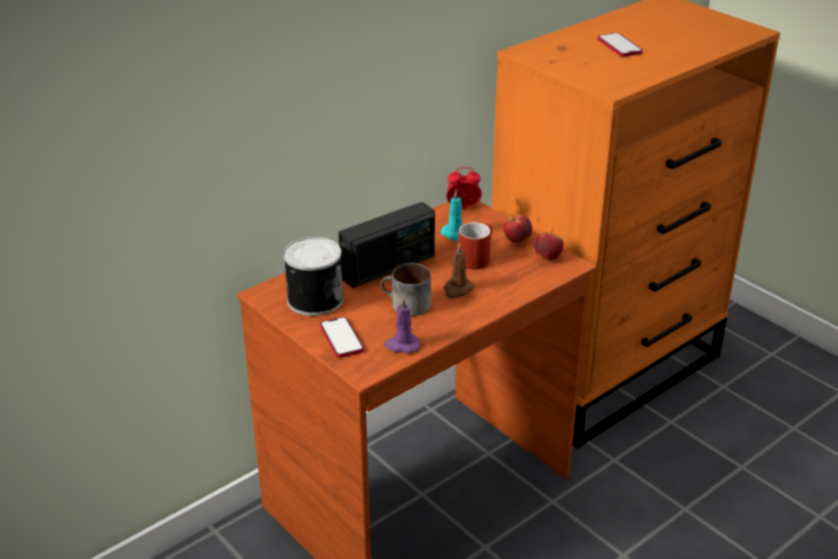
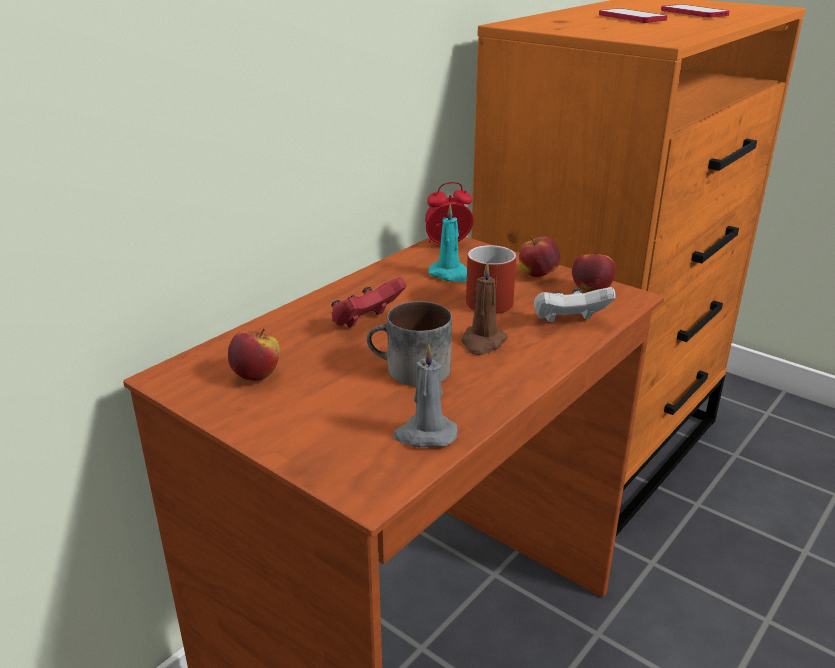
camera: 10 degrees left, 5 degrees down
(313, 299) = (256, 376): can -> apple
(341, 338) = (315, 434): phone -> phone (693, 13)
(388, 267) = (366, 321): radio -> red game controller
(402, 345) = (425, 434): purple candle -> grey candle
(519, 280) = (568, 322): none -> white game controller

